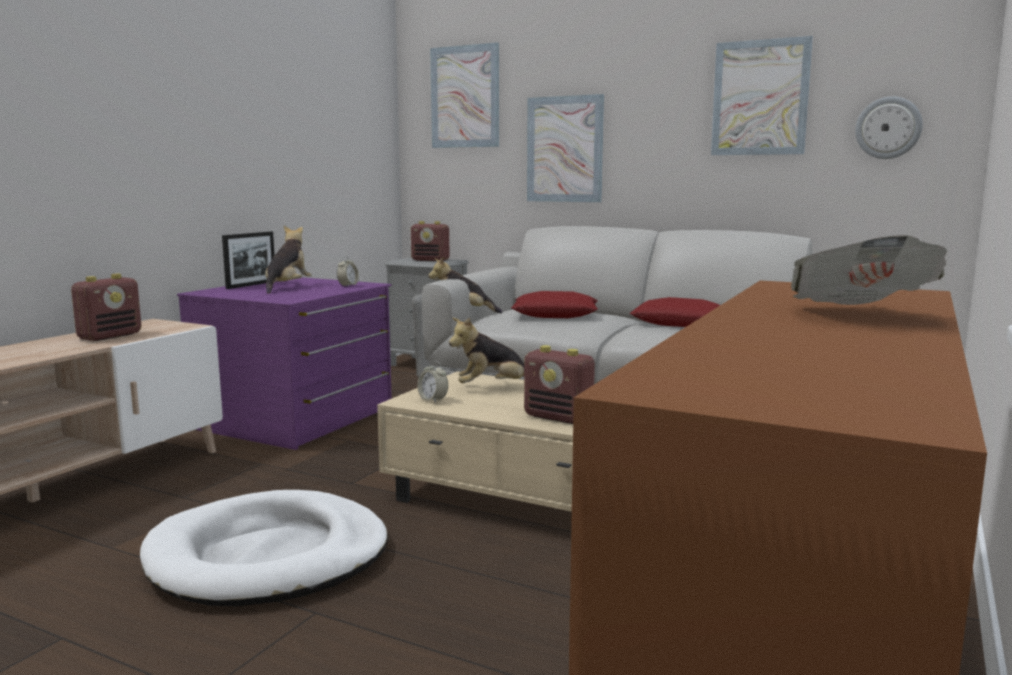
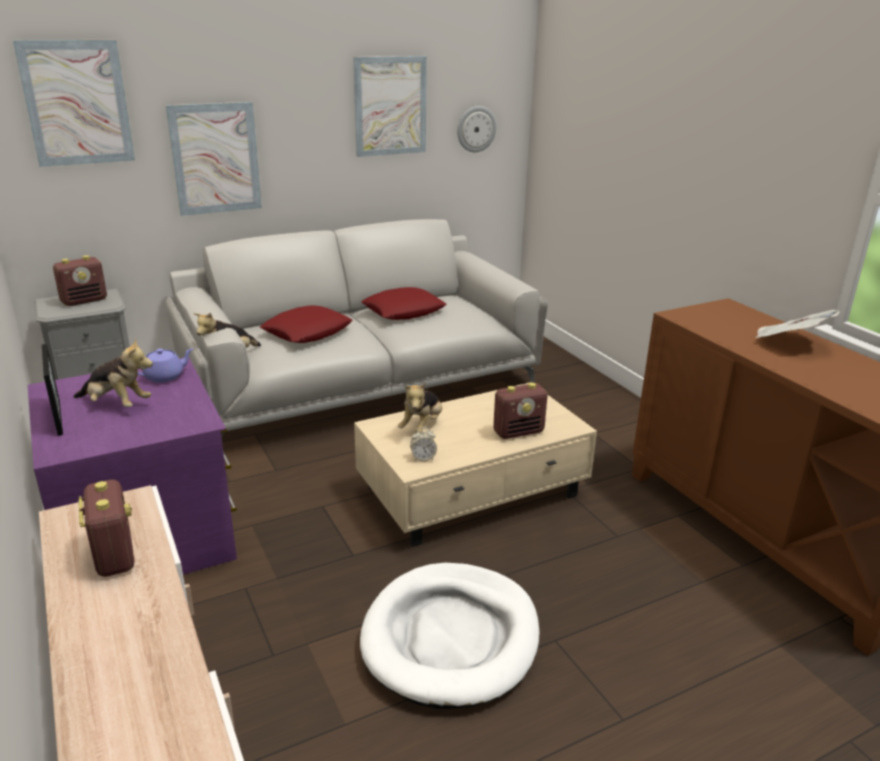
camera: 55 degrees left, 15 degrees up
(287, 287) = (117, 404): plush toy -> plush toy turned 150 degrees clockwise
(348, 286) = (165, 376): alarm clock -> purple teapot

